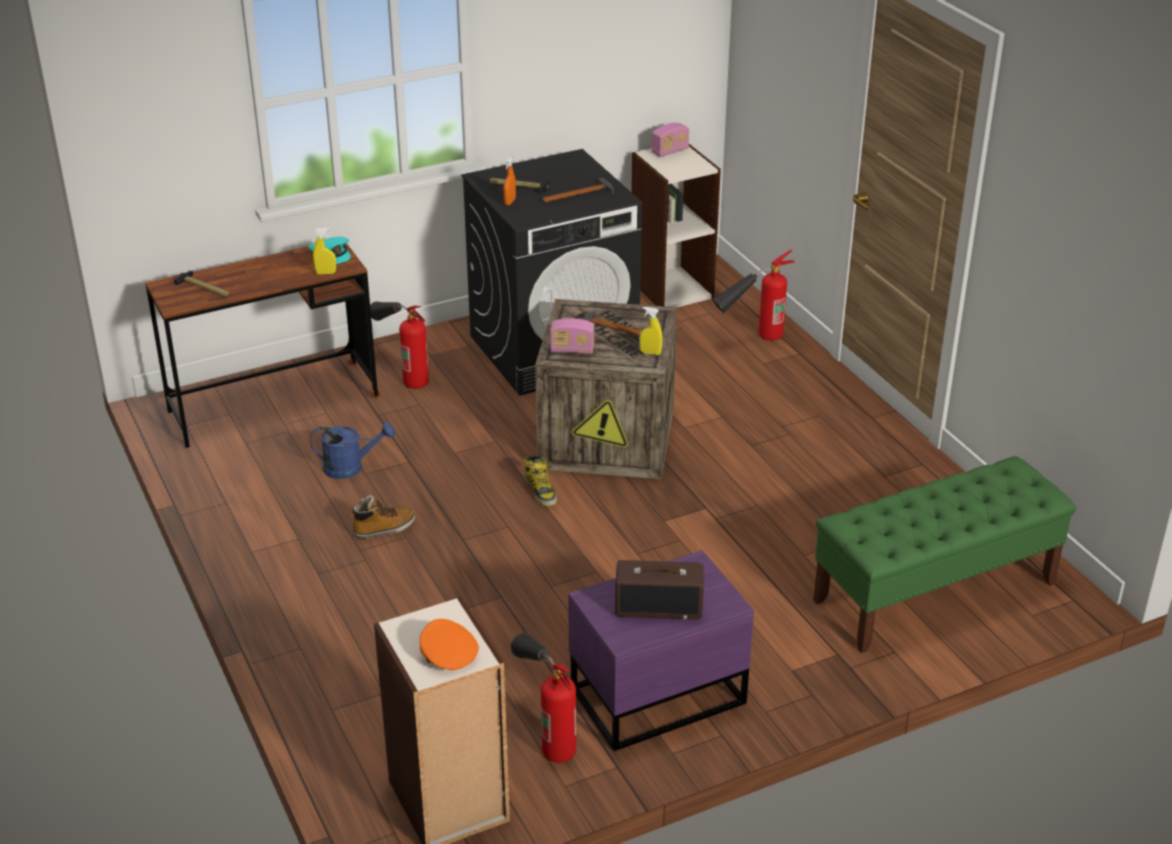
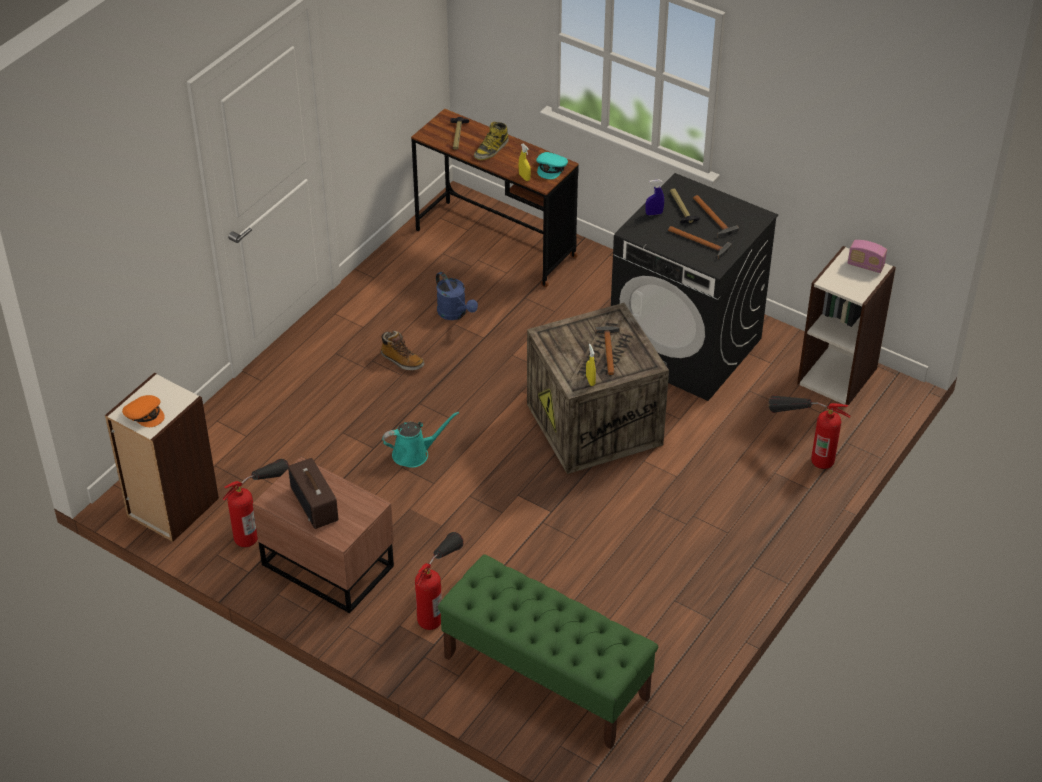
camera: 60 degrees right, 10 degrees up
(403, 372) = (587, 284): fire extinguisher -> fire extinguisher (439, 603)
(447, 655) = (144, 414): orange cap -> orange cap turned 105 degrees clockwise
(509, 202) = (654, 213): orange spray bottle -> blue spray bottle
(538, 570) = (414, 453): none -> turquoise watering can
(540, 491) = (502, 417): boot -> boot (491, 149)
(553, 177) = (713, 219): none -> hammer
(572, 350) = (560, 339): radio -> none
(654, 694) = (328, 563): purple nightstand -> brown nightstand

